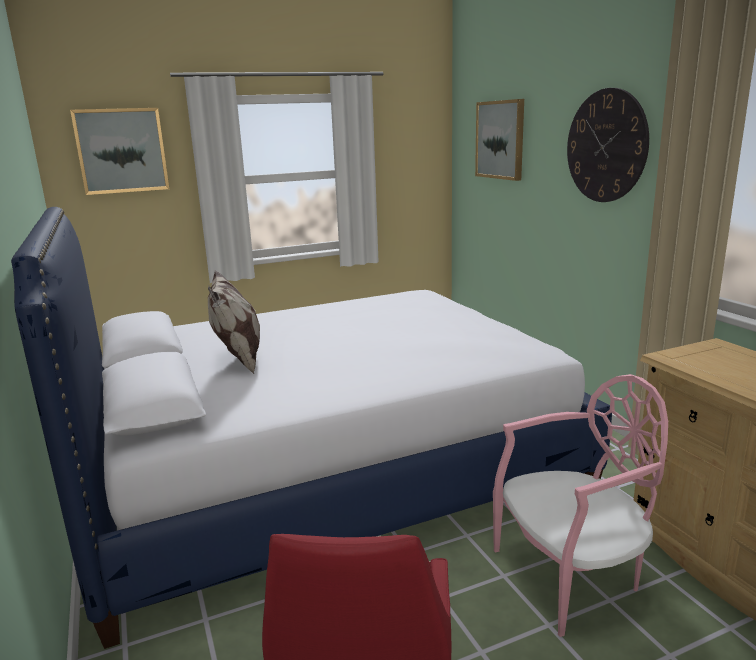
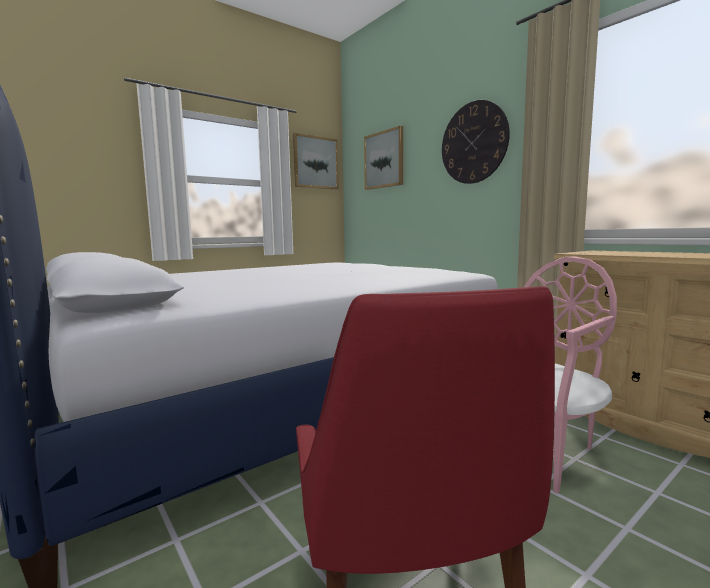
camera: 15 degrees left, 10 degrees down
(121, 151) = (73, 138): picture -> picture (315, 162)
(239, 360) = (198, 283): pillow -> none

